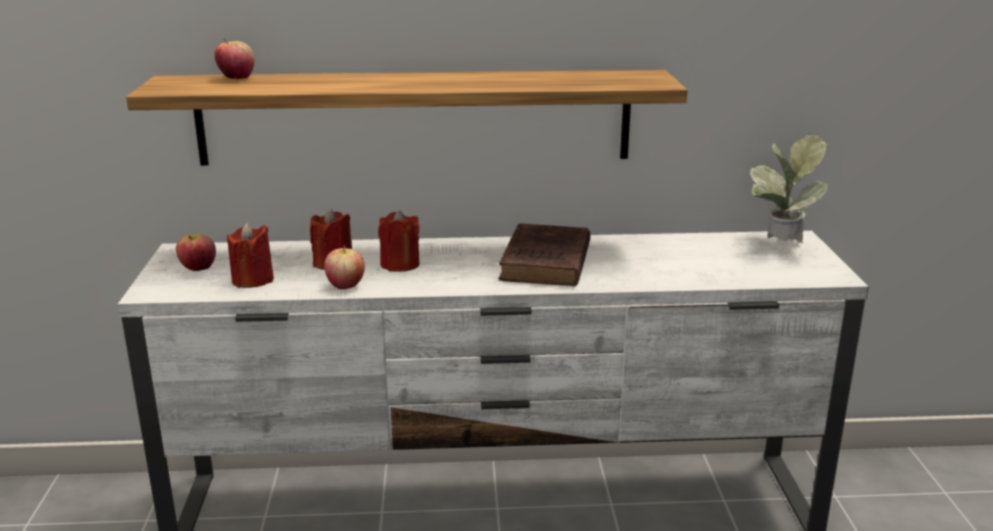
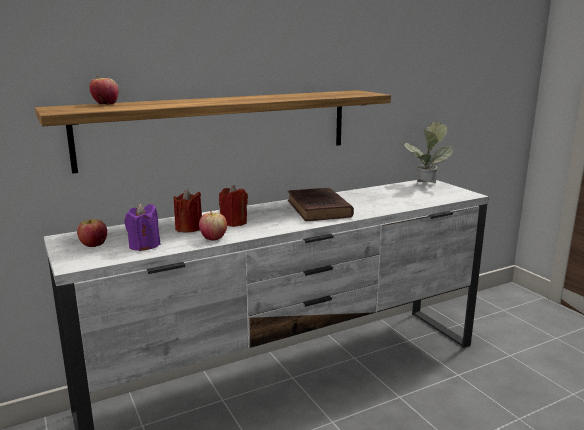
camera: 25 degrees left, 5 degrees down
(252, 280) = (144, 245): red candle -> purple candle

